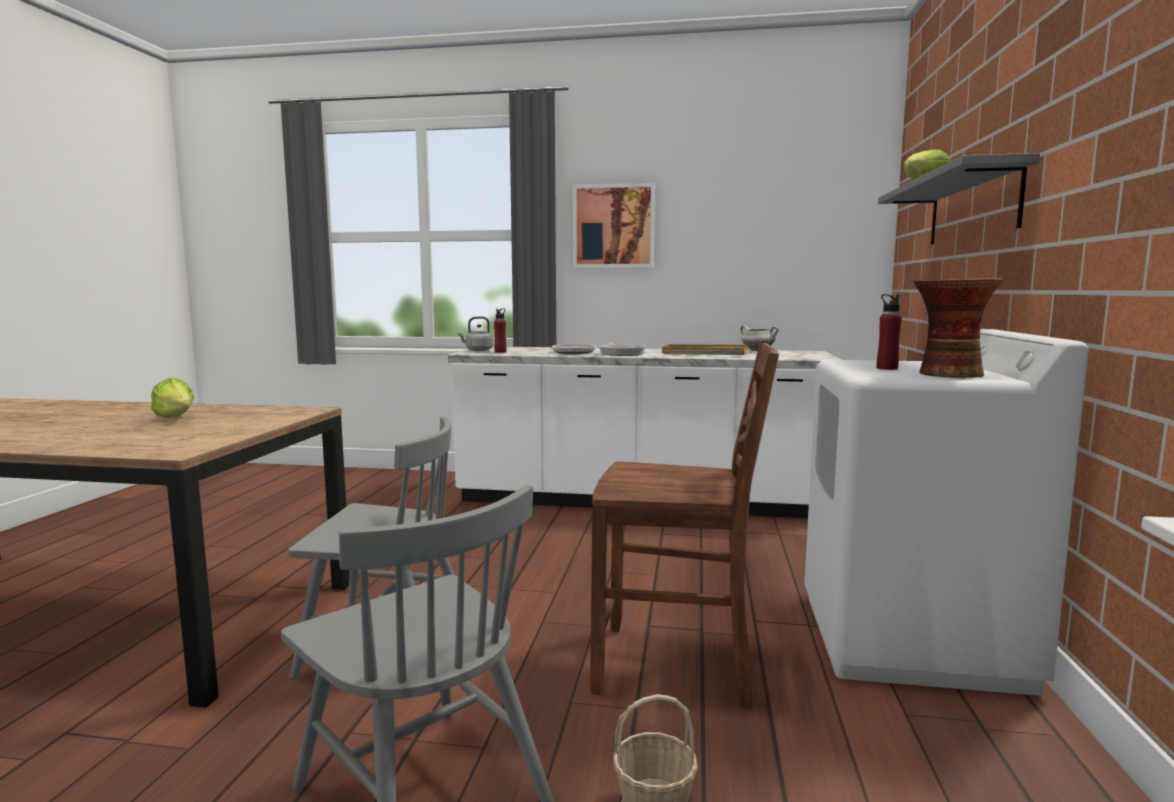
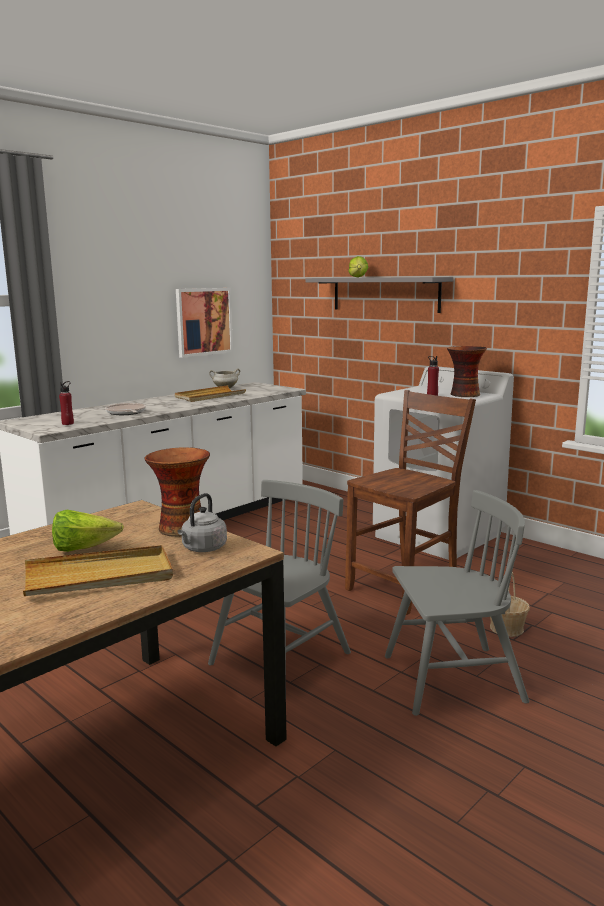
camera: 55 degrees left, 5 degrees up
(97, 432) = (99, 576): none -> beige tray
(252, 426) = (180, 528): none -> vase
(477, 350) = (34, 426): grey kettle -> grey kettle (203, 549)
(613, 226) = (93, 291): picture -> picture (204, 321)
(621, 353) = (163, 407): frying pan -> none

